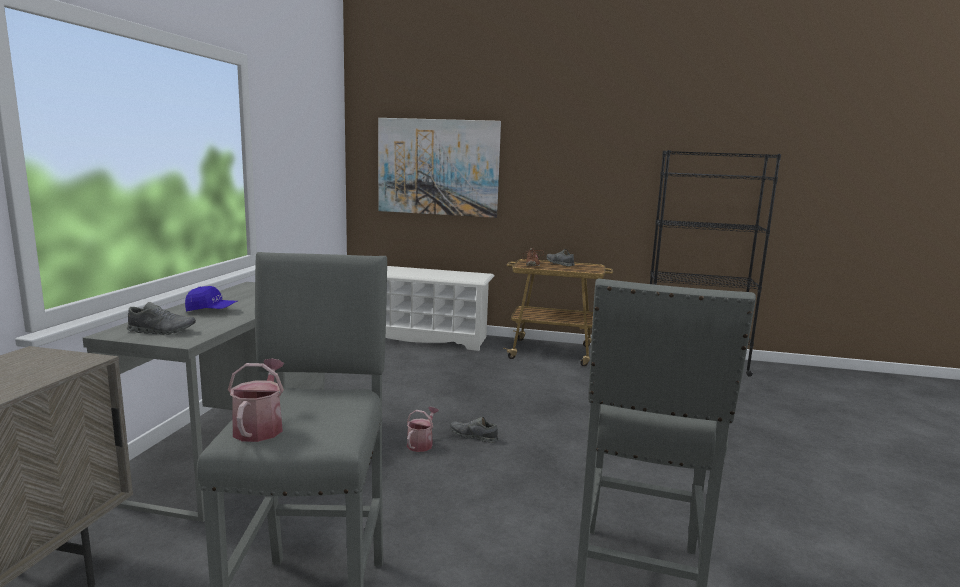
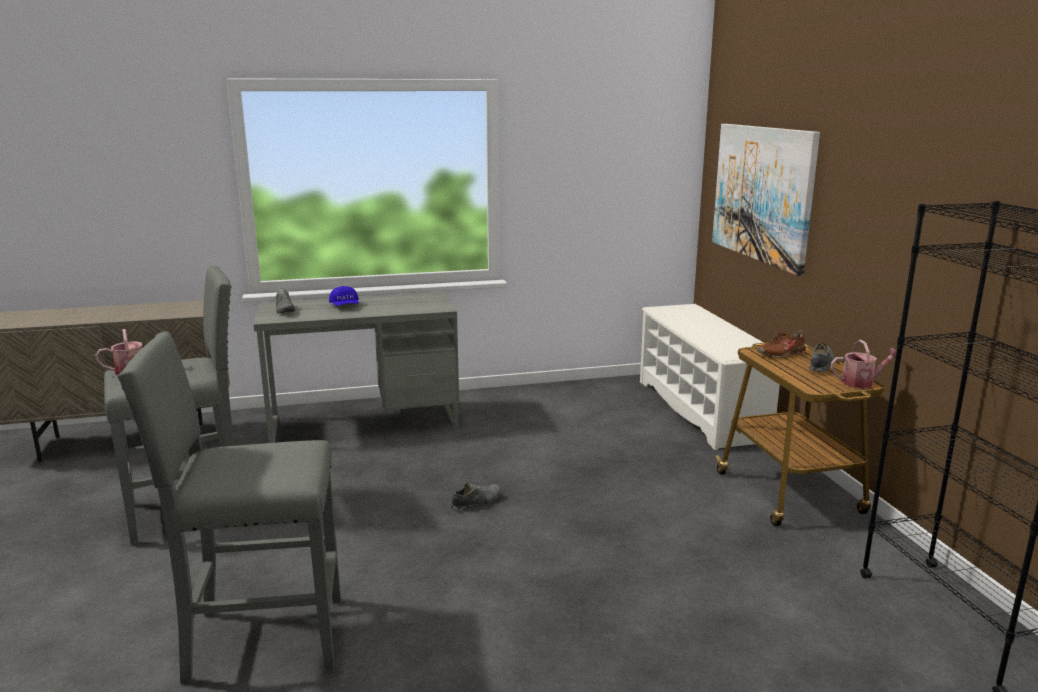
camera: 65 degrees right, 5 degrees up
(421, 443) = (438, 483): watering can -> watering can (861, 382)
(473, 436) = (476, 503): grey shoe -> grey shoe turned 60 degrees clockwise

